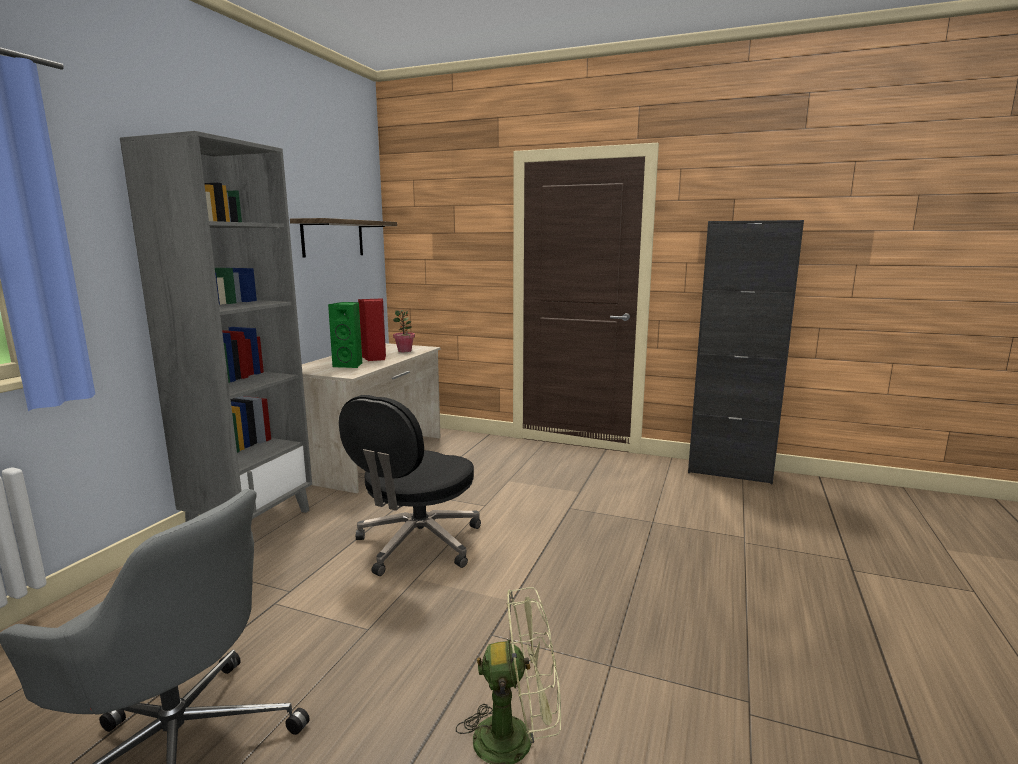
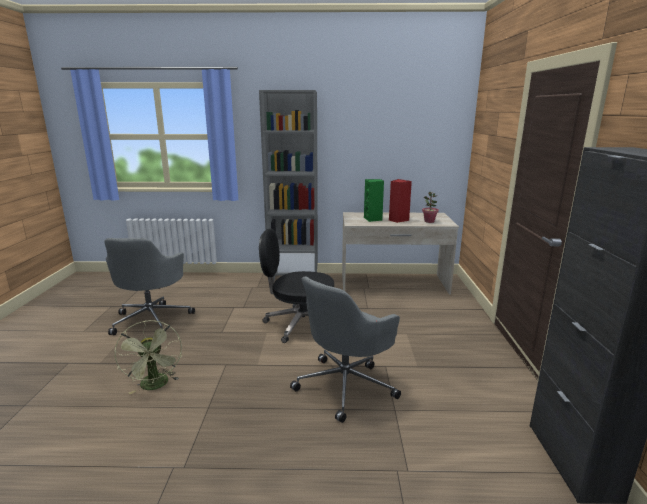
camera: 70 degrees right, 5 degrees up
(333, 238) = (409, 136): shelf -> none
(598, 539) = (346, 385): none -> grey office chair

